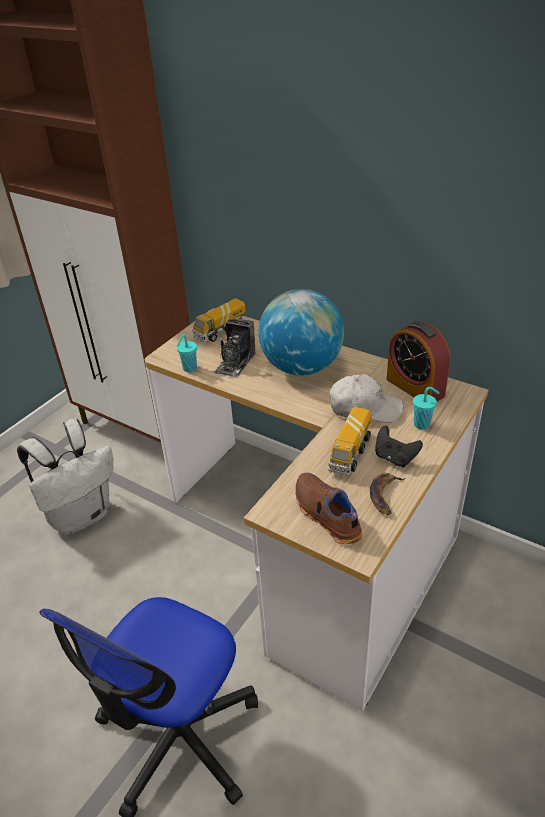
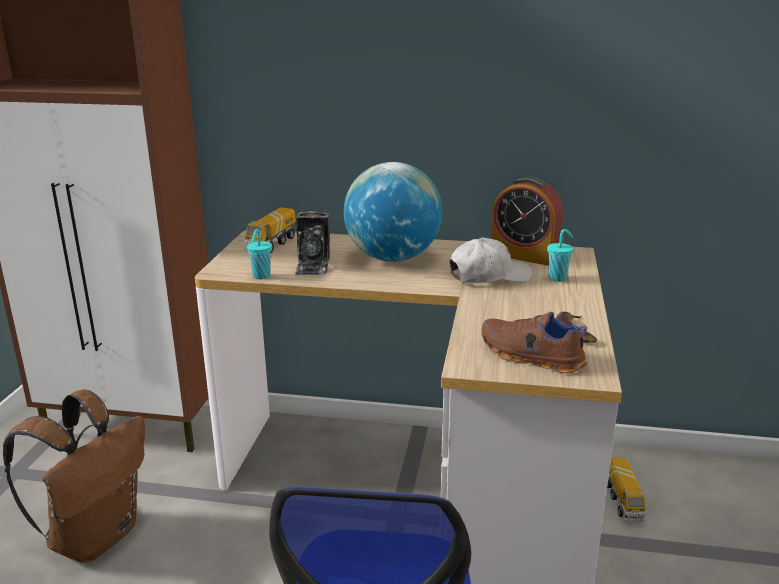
camera: 25 degrees left, 15 degrees down
(82, 515) = (95, 536): white backpack -> brown backpack
(350, 453) = (508, 309): toy truck -> toy truck (624, 502)
(394, 458) = (556, 304): black game controller -> none

